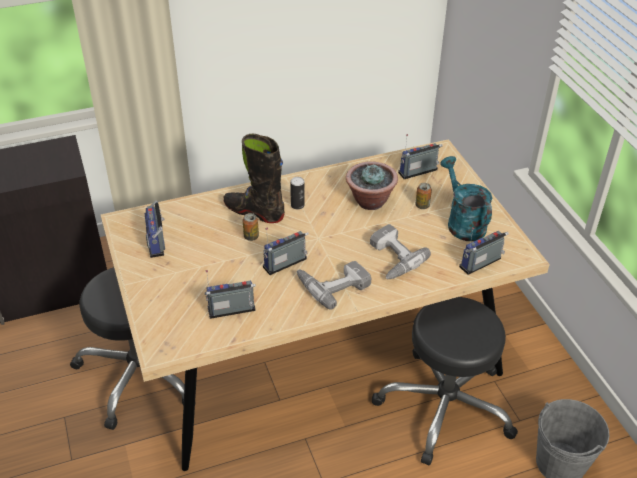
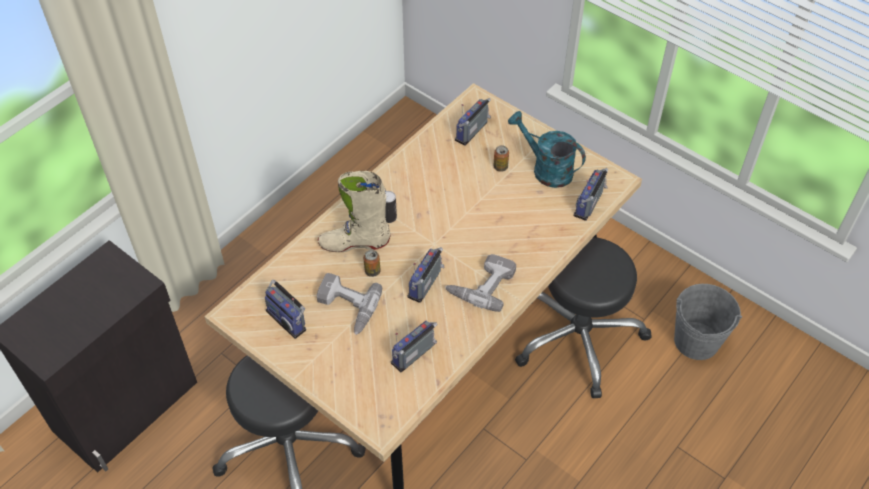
camera: 30 degrees left, 10 degrees up
(254, 212) = (354, 243): black boot -> beige boot
(370, 201) = (451, 183): potted plant -> none
(391, 259) = (512, 235): power drill -> power drill (346, 308)

